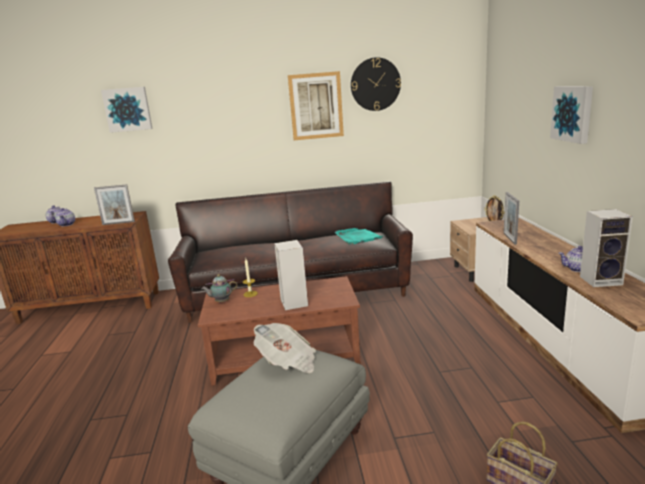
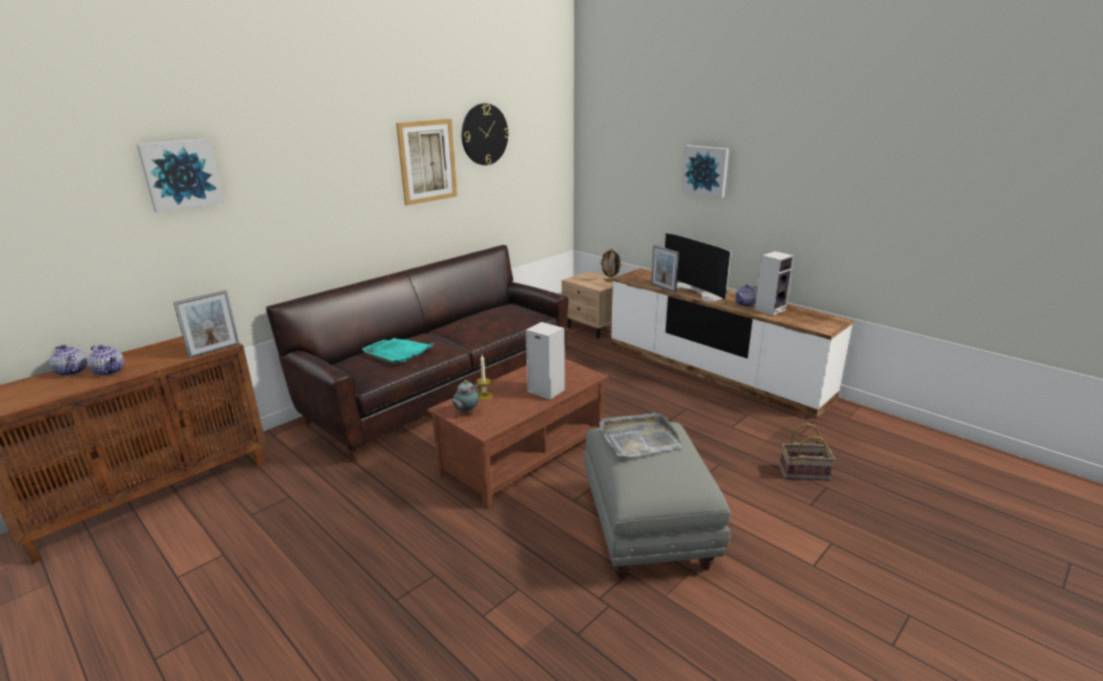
camera: 40 degrees left, 5 degrees up
(287, 362) = (638, 438): newspaper -> grey tray
(358, 238) = (507, 313): turquoise tray -> turquoise tray (398, 352)
(541, 247) = (696, 291): none -> television

